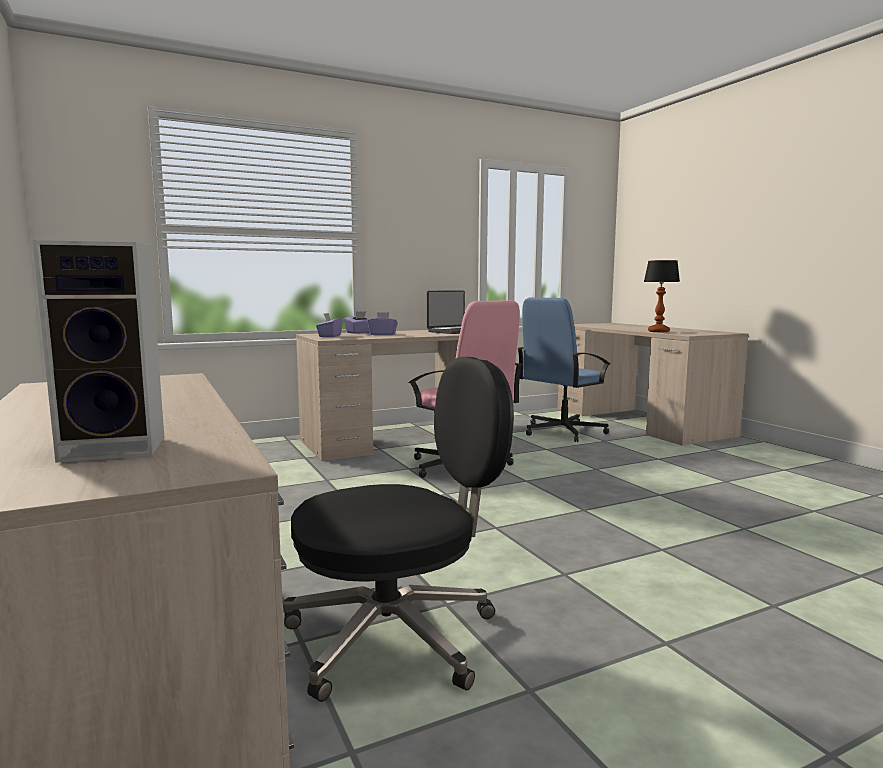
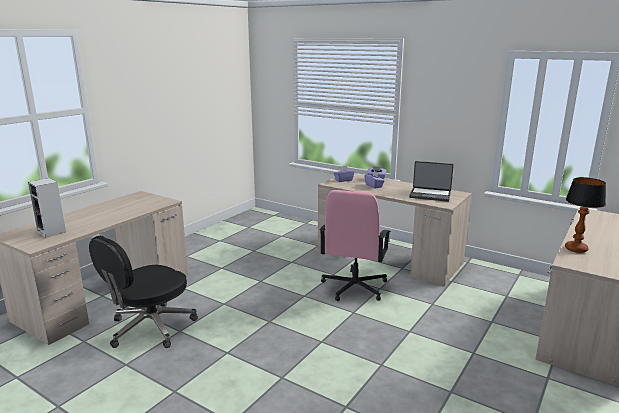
camera: 60 degrees right, 10 degrees up
(396, 636) = (150, 328): black office chair -> black office chair turned 90 degrees clockwise
(562, 431) = (490, 300): blue office chair -> none

